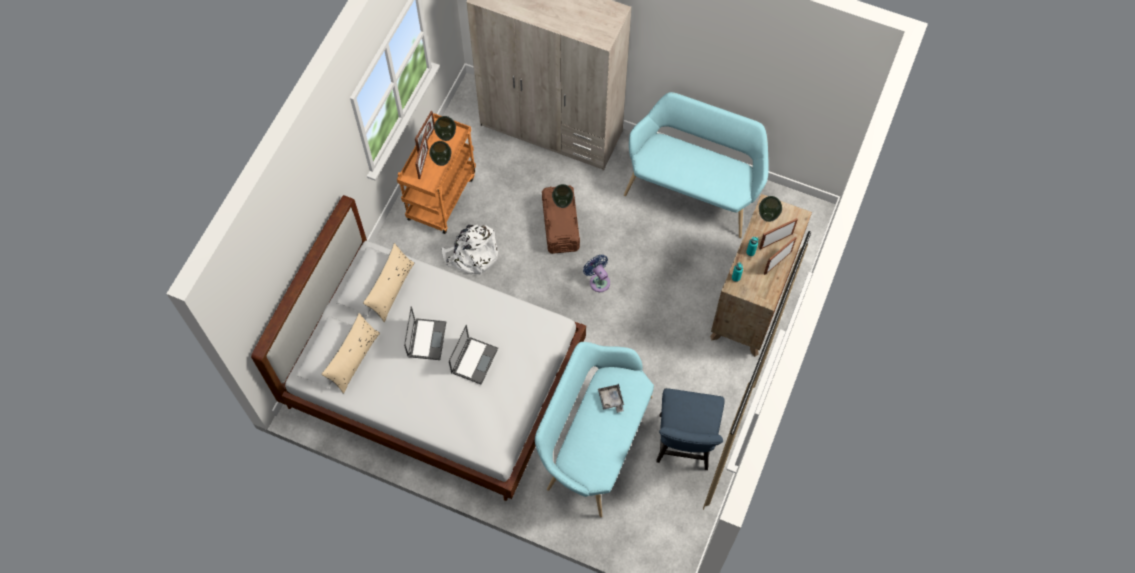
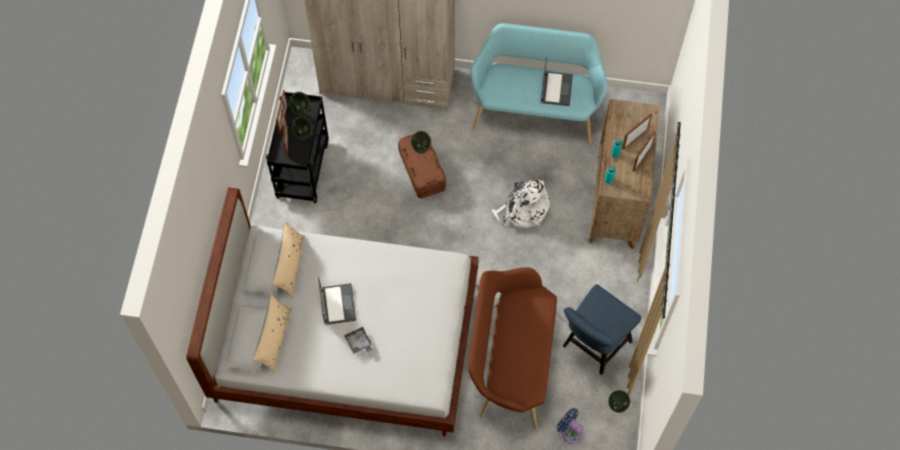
camera: 15 degrees left, 0 degrees up
(441, 196) = (302, 168): orange cart -> black cart
(472, 255) = (347, 217): white backpack -> white backpack (522, 210)
(474, 360) = (388, 312): laptop -> laptop (556, 88)
(593, 442) = (510, 363): turquoise bench -> brown bench
(598, 281) = (472, 213): blue fan -> blue fan (570, 432)
(611, 400) = (522, 319): grey tray -> grey tray (359, 343)
(684, 447) = (593, 346): blue chair -> blue chair turned 45 degrees clockwise
(768, 216) = (621, 118): vase -> vase (617, 406)

